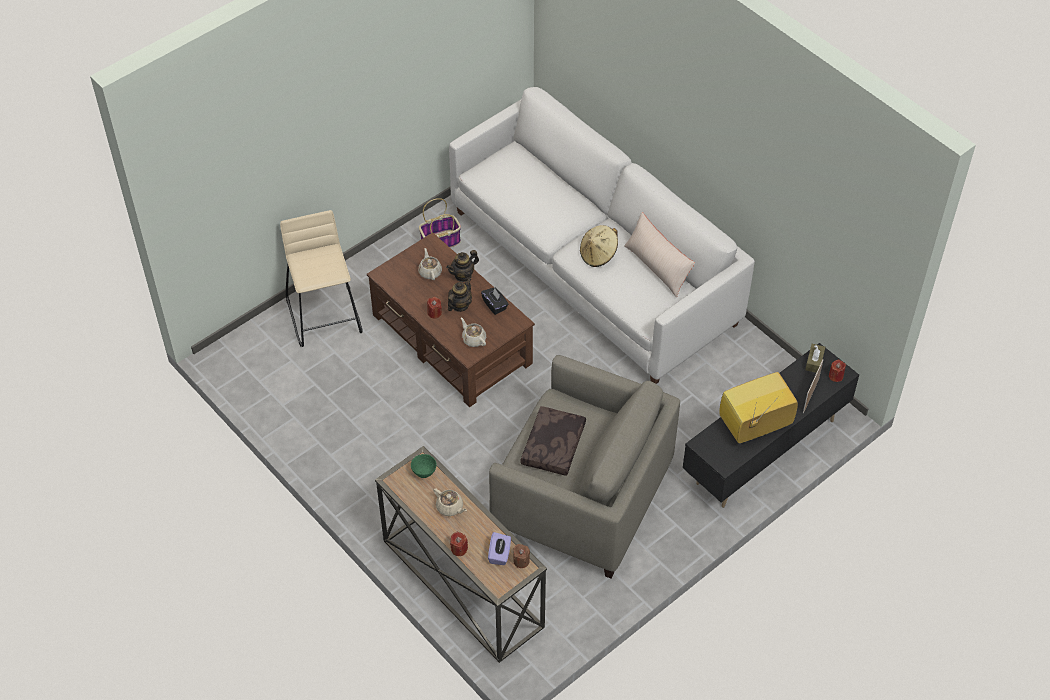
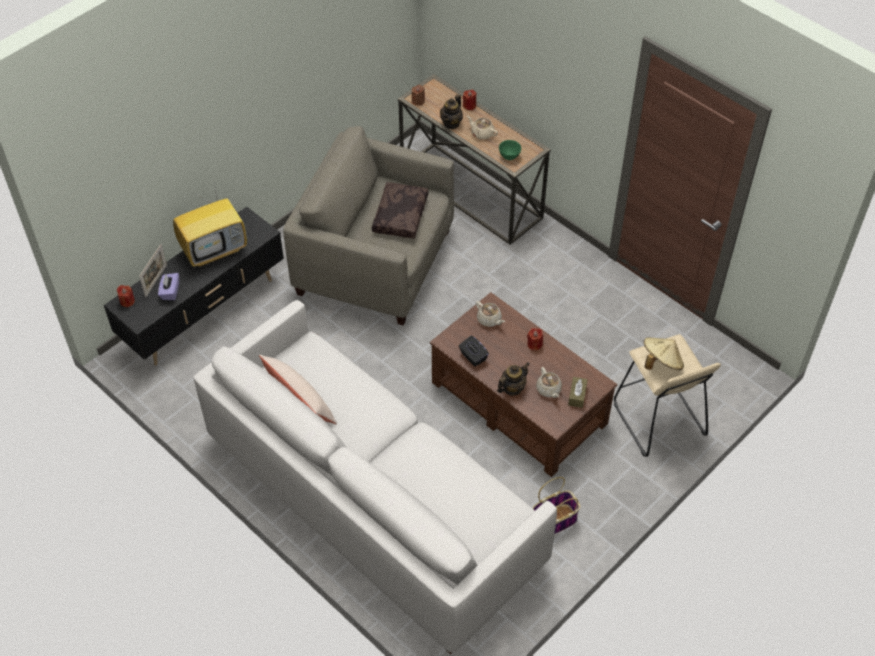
camera: 175 degrees right, 0 degrees up
(459, 305) = (510, 354): teapot -> teapot (451, 123)
(499, 554) = (436, 105): purple tissue box -> purple tissue box (170, 292)
(598, 255) = (365, 407): beige hat -> beige hat (661, 362)
(814, 361) = (145, 314): brown tissue box -> brown tissue box (577, 395)

